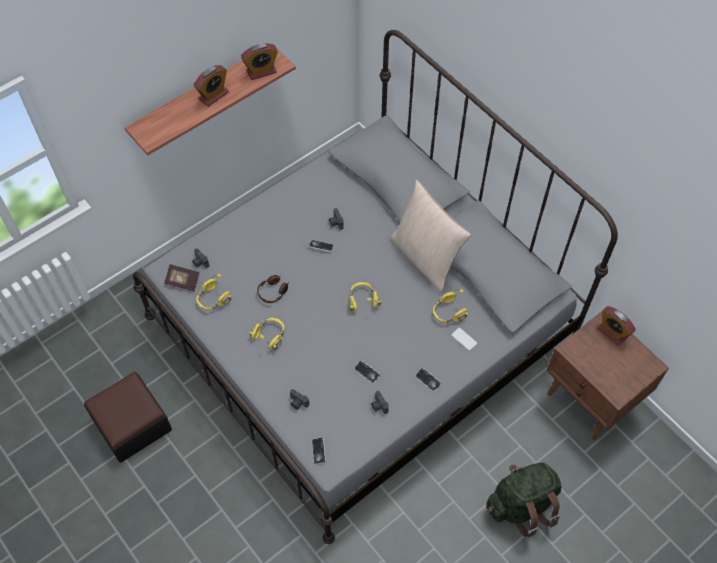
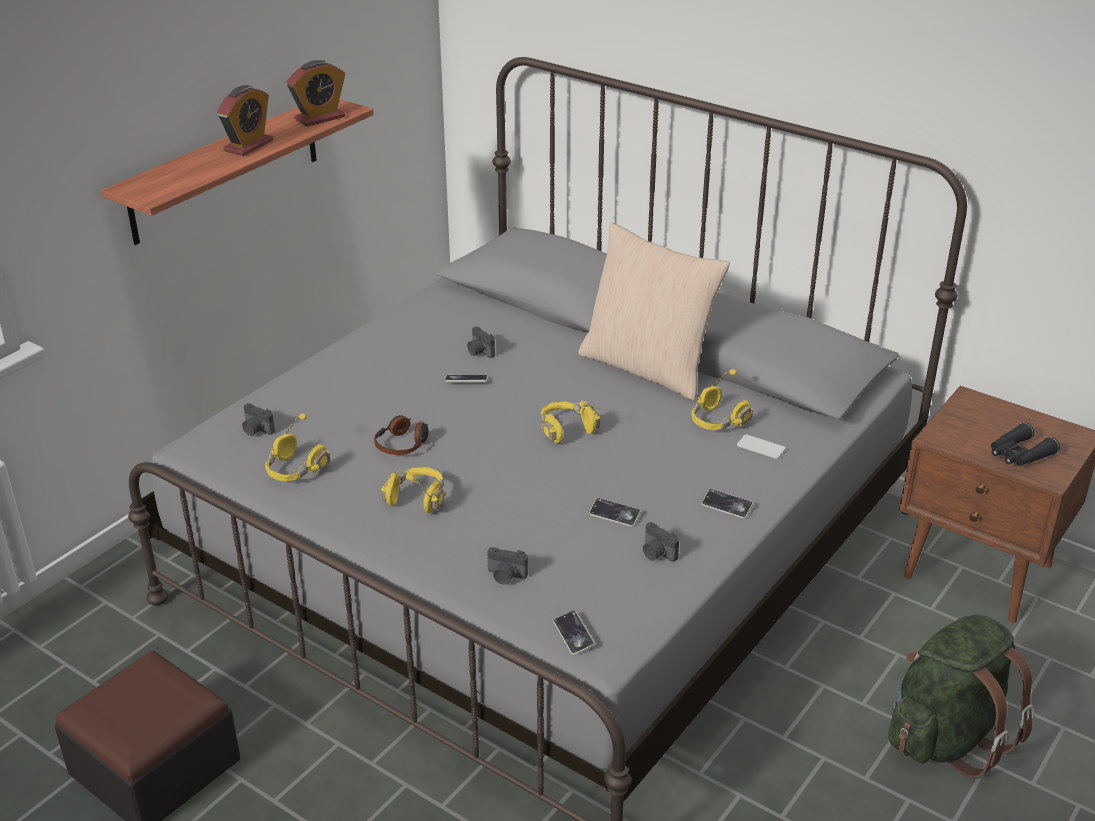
camera: 15 degrees left, 25 degrees down
(183, 281) = (231, 457): book -> none
(610, 374) = (1018, 455): none -> black binoculars
(612, 332) = (990, 409): alarm clock -> none

